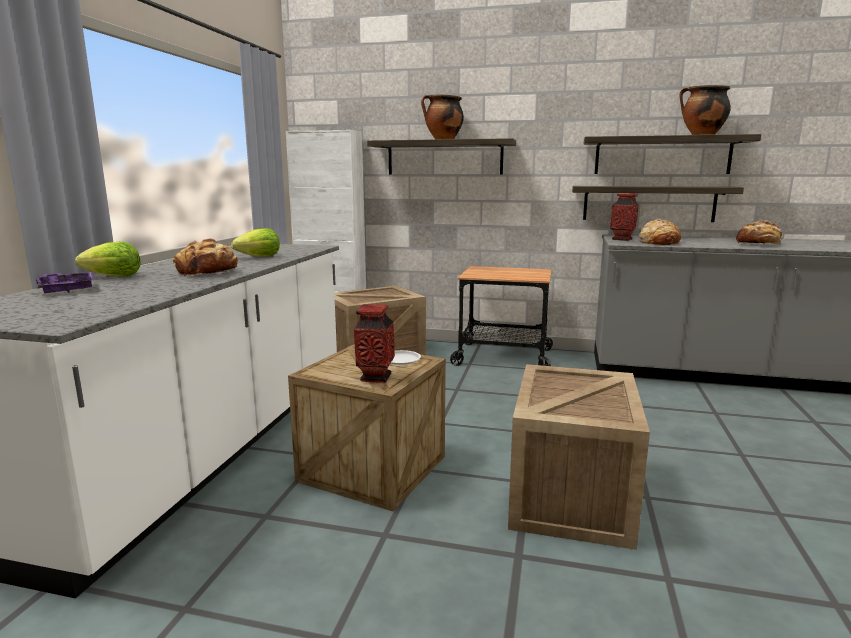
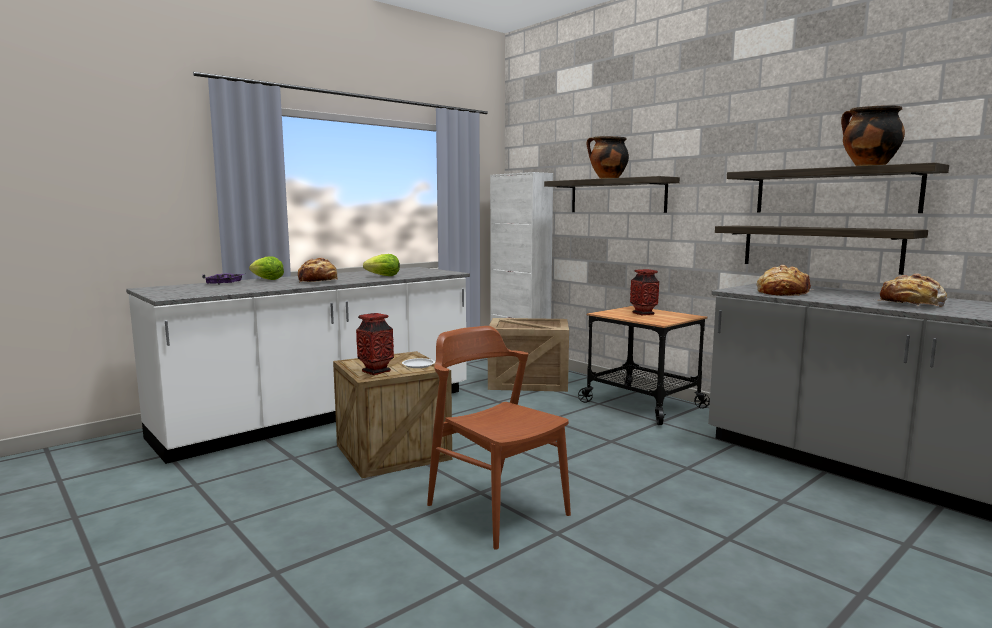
camera: 35 degrees right, 5 degrees down
(569, 494) = (497, 509): crate -> brown chair
(622, 239) = (756, 287): vase -> vase (643, 313)

